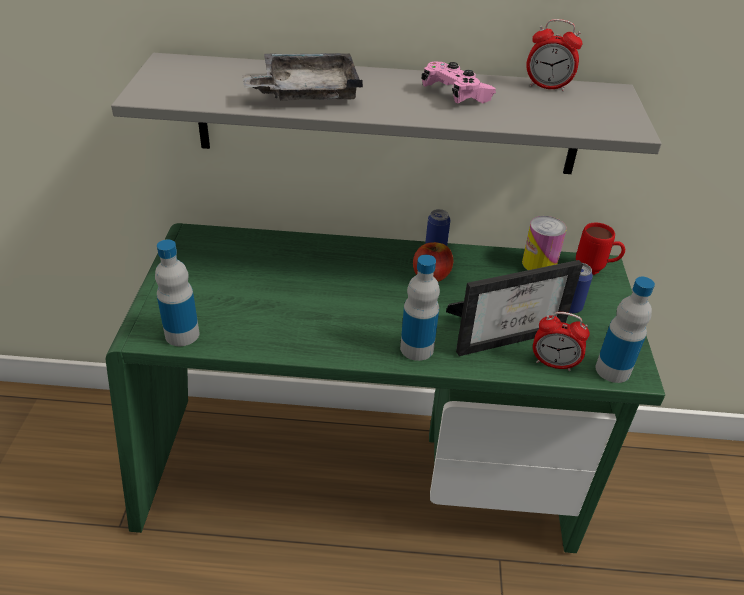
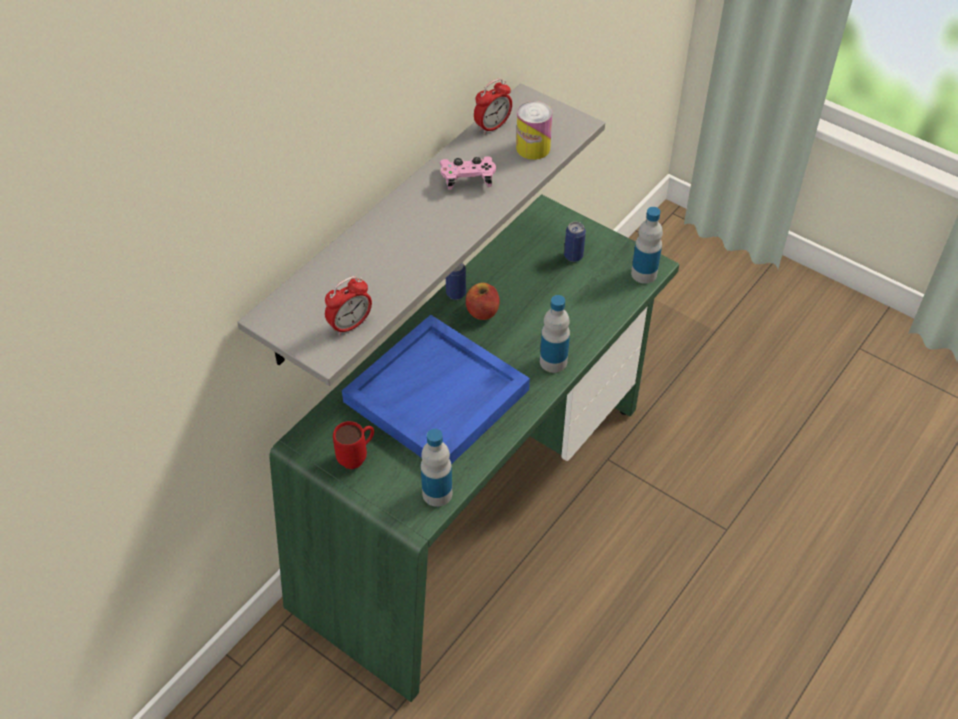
camera: 55 degrees left, 10 degrees up
(300, 288) = (436, 397): none -> blue tray
(306, 92) = (399, 256): grey tray -> none
(507, 333) = (573, 305): picture frame -> none
(539, 263) = (516, 243): can -> can (533, 148)
(554, 363) = (618, 299): alarm clock -> alarm clock (350, 325)
(595, 270) = (546, 218): red mug -> red mug (357, 457)

